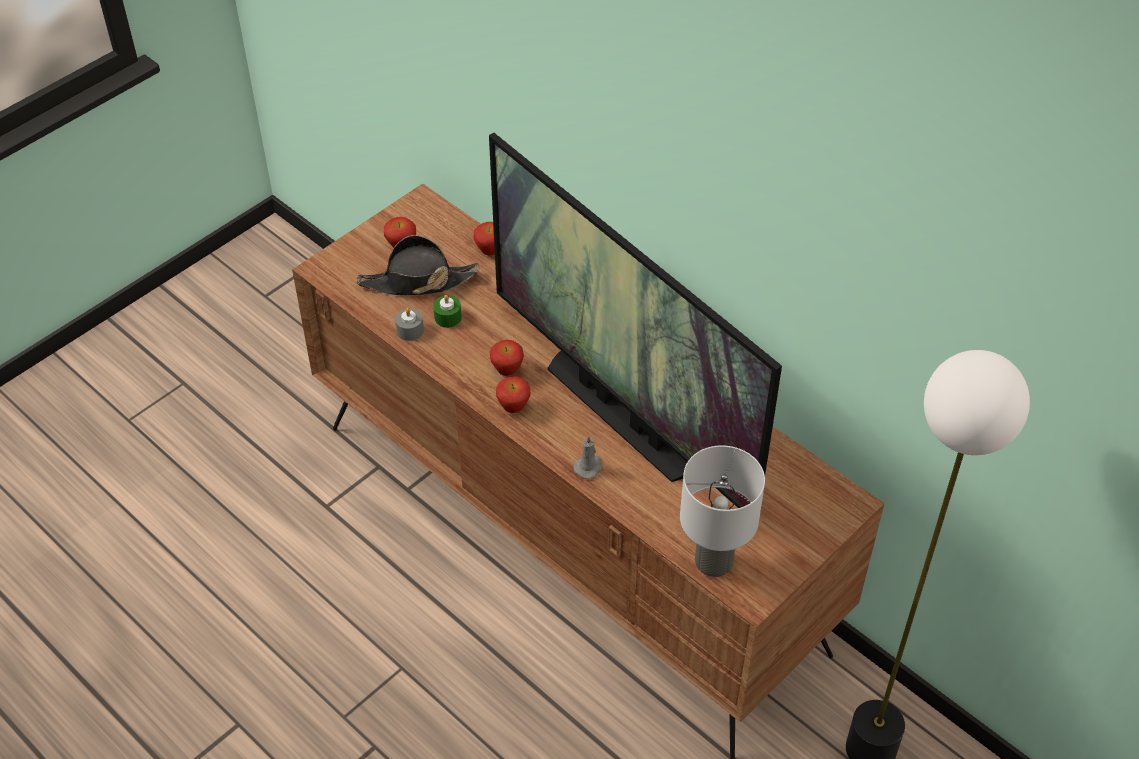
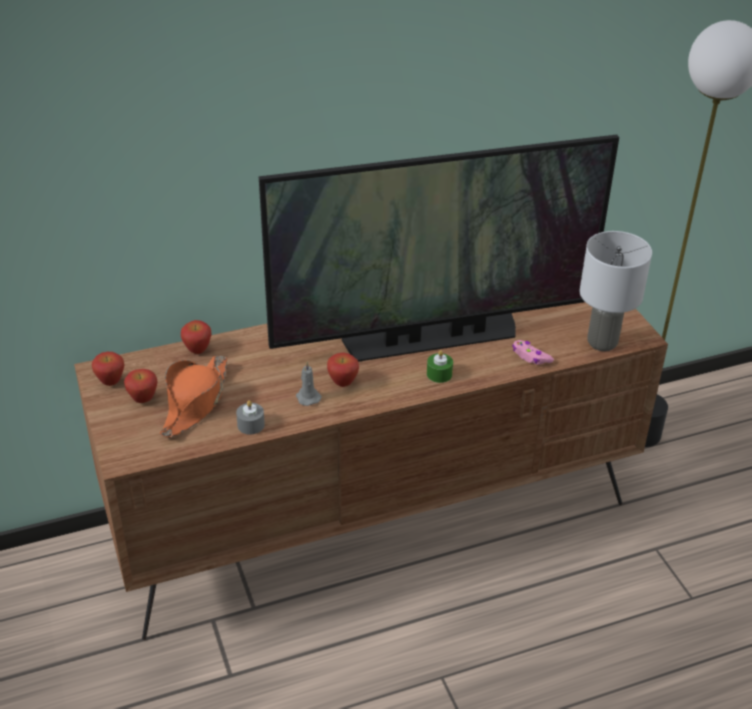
camera: 65 degrees left, 10 degrees down
(418, 281) = (195, 402): black hat -> orange hat
(448, 317) = (254, 398): green candle -> green candle (439, 374)
(513, 408) = (386, 392): apple -> apple (111, 382)
(589, 467) = (475, 372): grey candle -> grey candle (307, 397)
(646, 506) = (530, 357): none -> pink game controller

